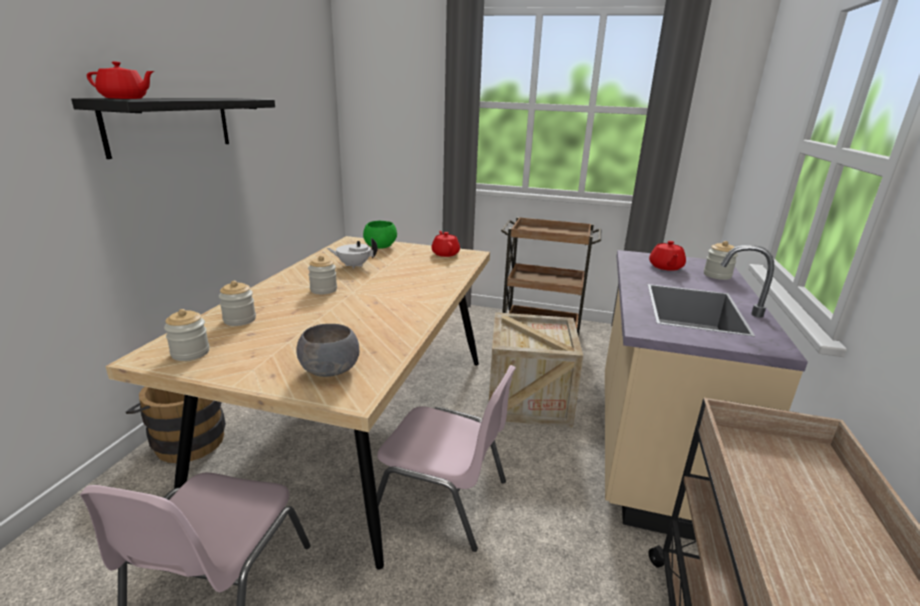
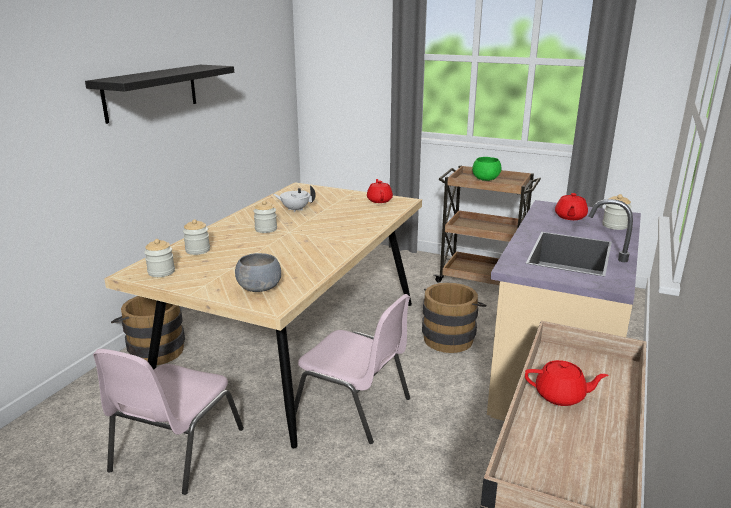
camera: 10 degrees right, 0 degrees up
(125, 98) = (121, 78): red teapot -> red teapot (561, 396)
(379, 247) = (322, 193): green bowl -> green bowl (485, 179)
(528, 399) = (450, 337): crate -> brown bucket

